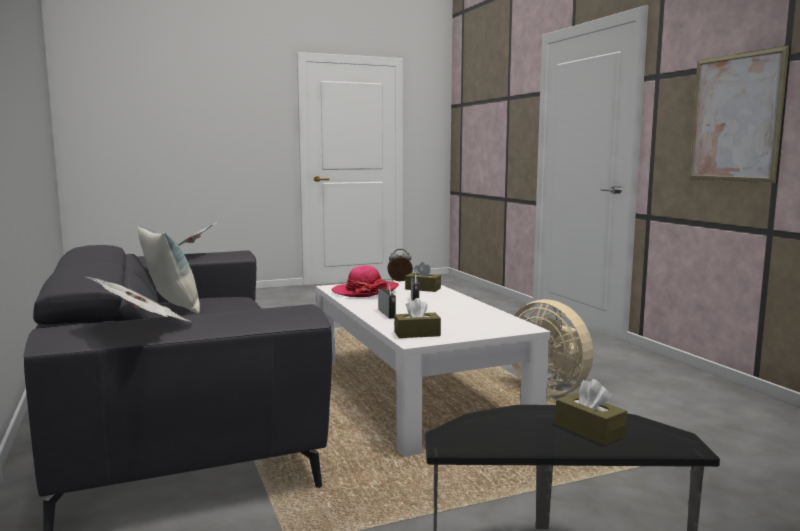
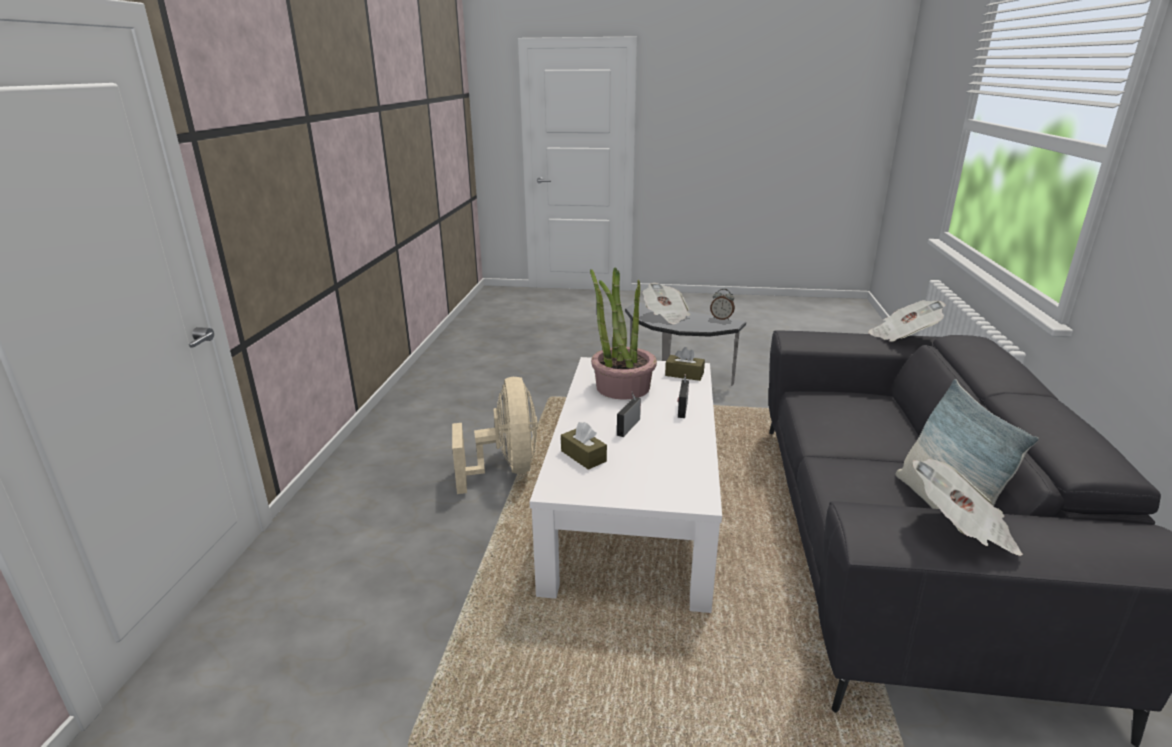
camera: 150 degrees left, 15 degrees up
(365, 291) = (663, 469): hat -> none
(400, 281) = (582, 494): alarm clock -> alarm clock (721, 318)
(460, 317) = (622, 387): none -> potted plant
(589, 430) = (665, 316): brown tissue box -> newspaper
(735, 118) = (295, 184): picture -> none

